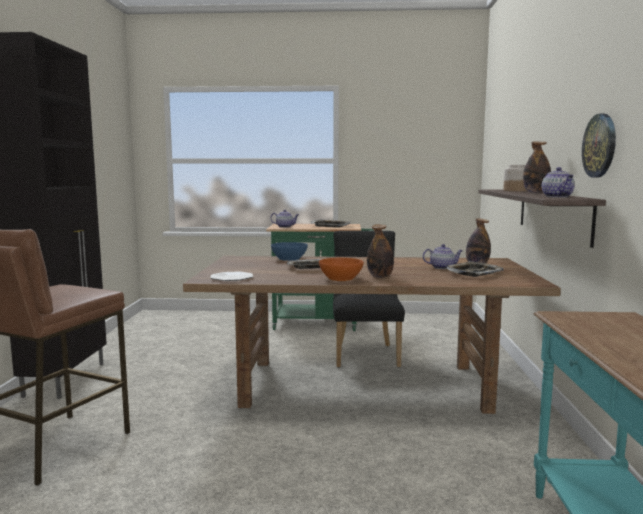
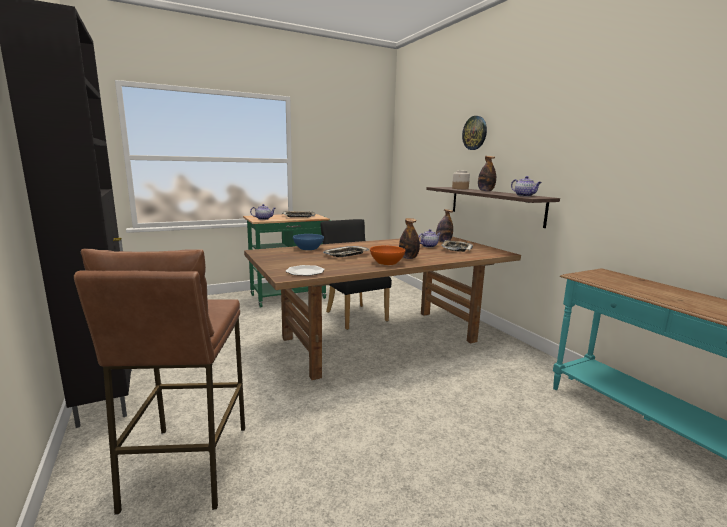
camera: 30 degrees left, 5 degrees up
(600, 146) = (552, 163): wall clock -> wall clock (475, 133)

